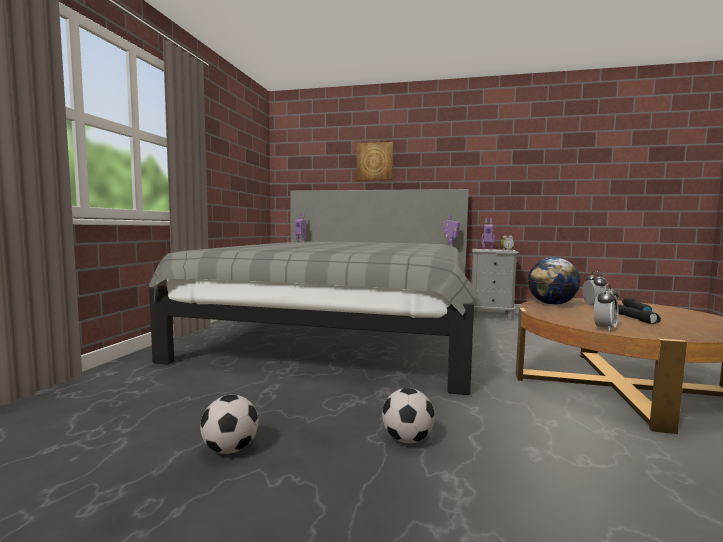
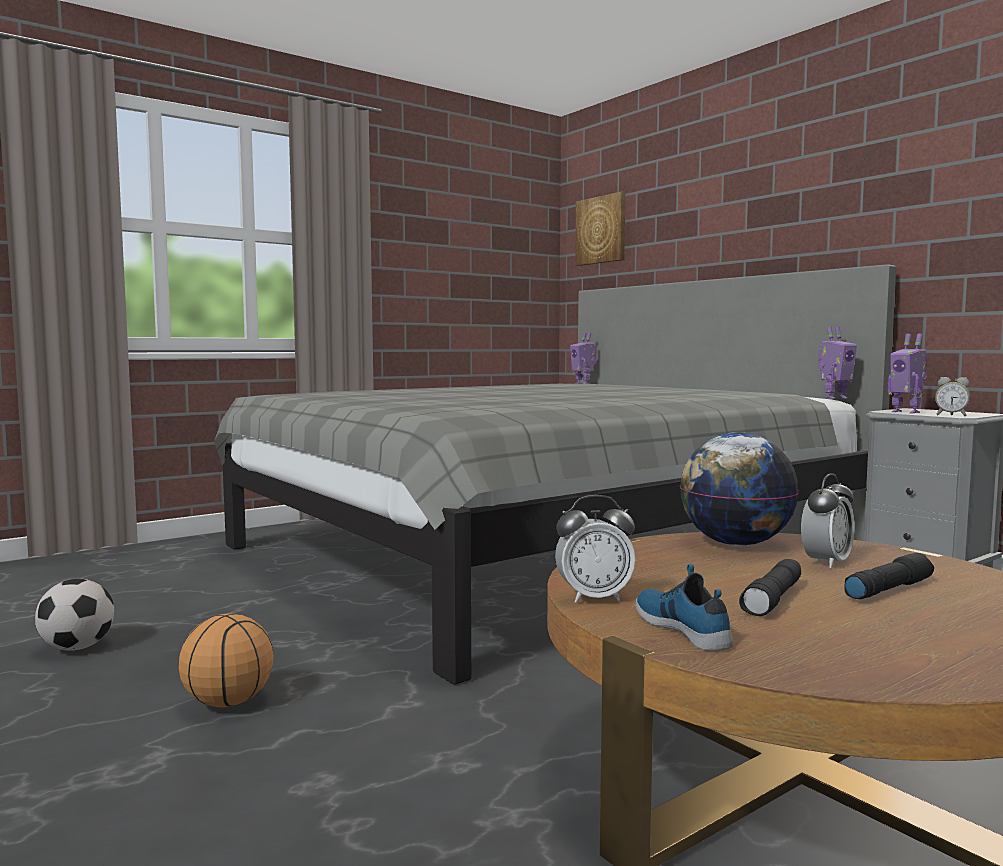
camera: 40 degrees right, 0 degrees up
(374, 161) = (713, 221): picture -> picture (601, 230)
(407, 439) = (228, 703): football -> basketball
(658, 331) = (683, 628): none -> shoe

